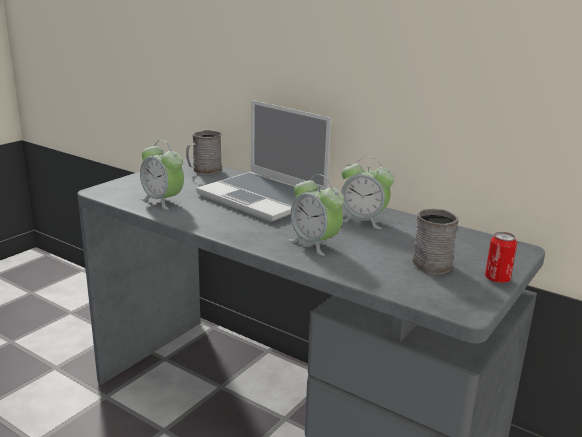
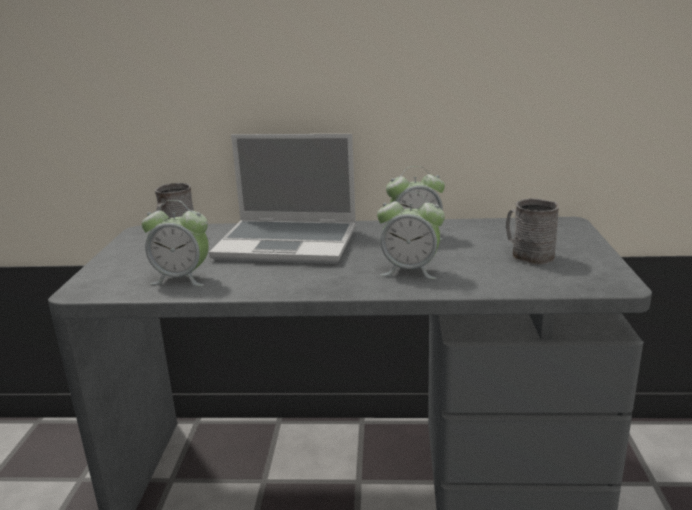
camera: 30 degrees left, 0 degrees up
(497, 279) = (596, 251): can -> none

